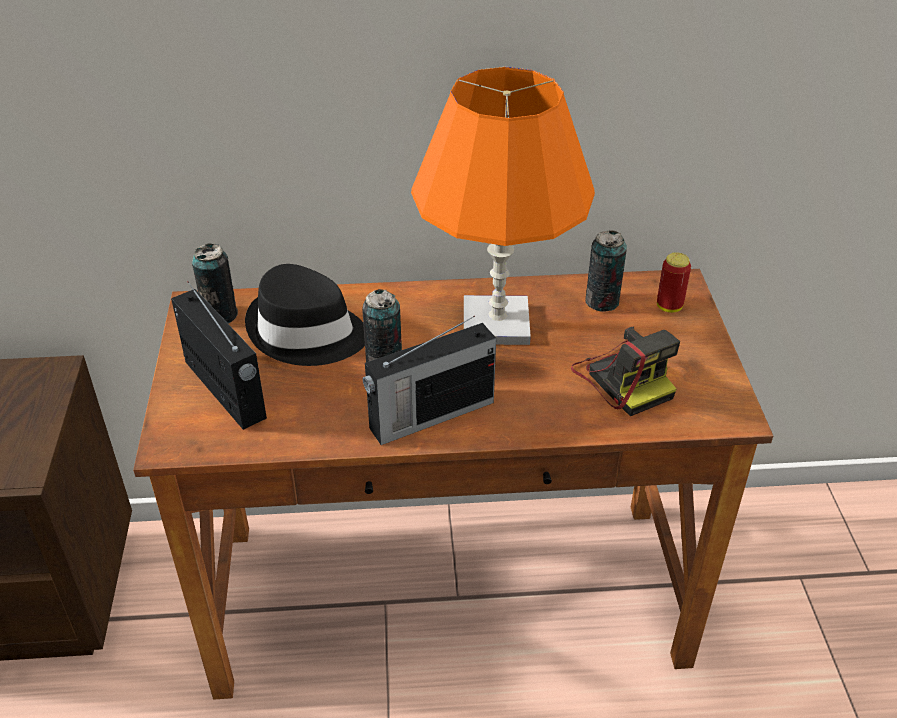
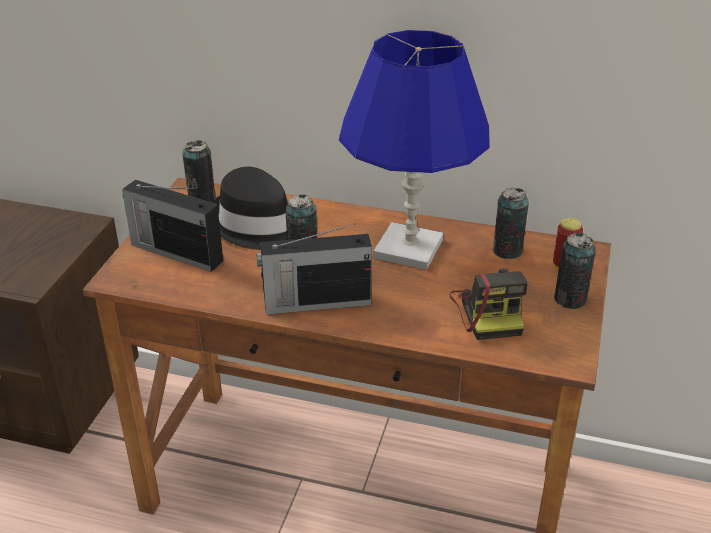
camera: 20 degrees right, 5 degrees down
(225, 391) = (175, 252): radio -> radio turned 135 degrees clockwise
(497, 323) = (409, 248): orange table lamp -> blue table lamp
(696, 344) = (570, 299): none -> can

